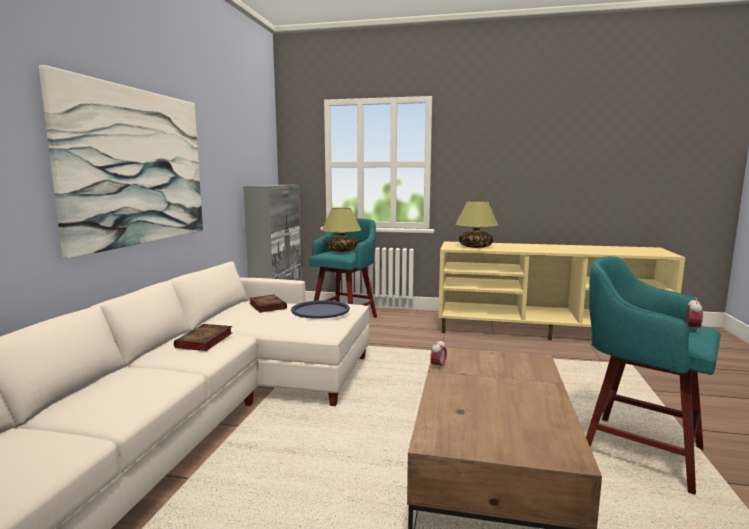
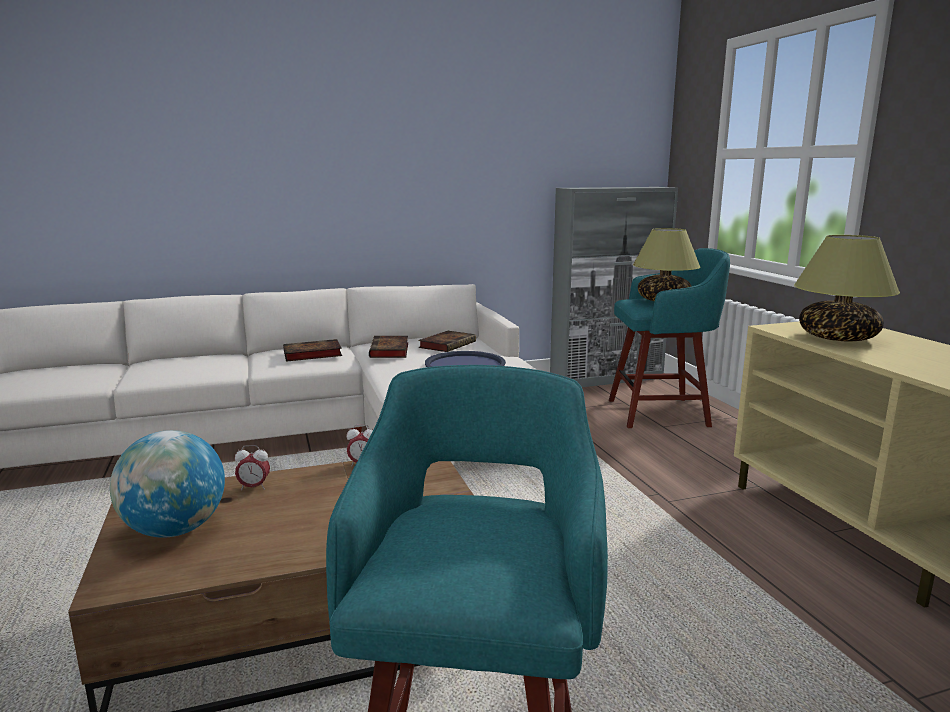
camera: 60 degrees right, 5 degrees up
(137, 167) = (345, 164): picture -> none
(248, 320) = (390, 351): none -> book
(499, 432) = (175, 530): none -> globe
(692, 329) = (466, 577): alarm clock -> alarm clock (254, 487)

